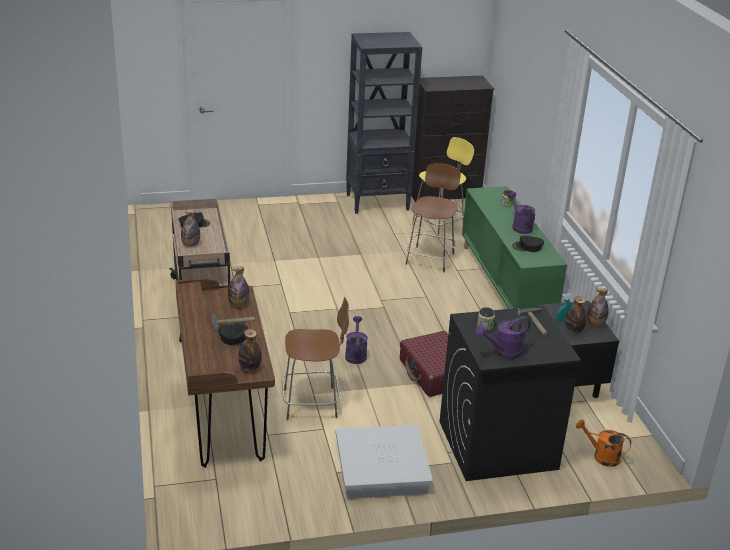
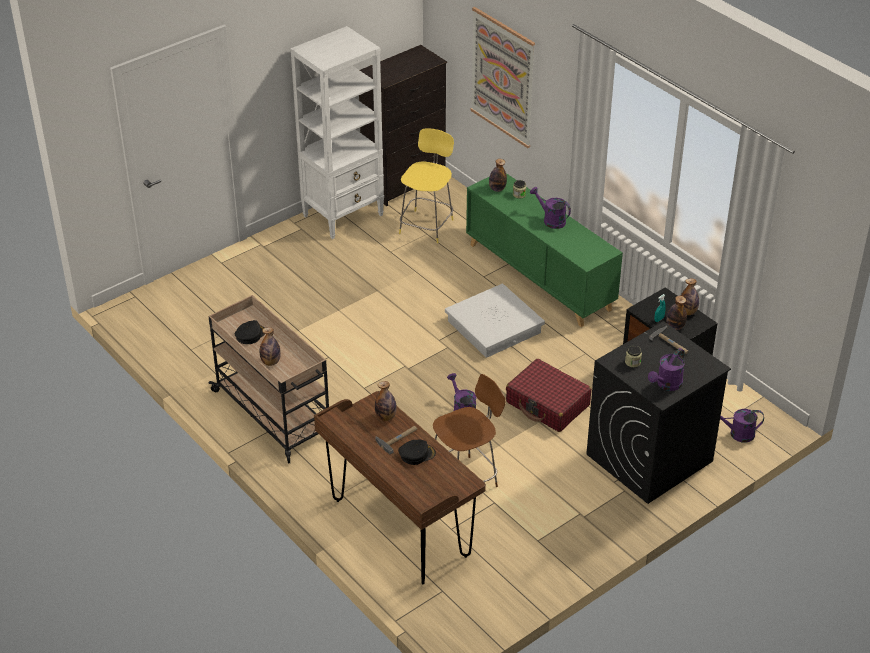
camera: 25 degrees left, 10 degrees up
(249, 368) = (455, 481): bottle -> bottle (497, 189)
(378, 202) = (344, 215): black bookcase -> white bookcase
(381, 468) = (572, 521): white storage box -> white storage box (493, 327)
(430, 258) = (448, 270): brown stool -> none
(525, 100) = (502, 77): none -> picture
(527, 247) = (575, 244): black cap -> none
(601, 456) = (737, 434): orange watering can -> purple watering can

